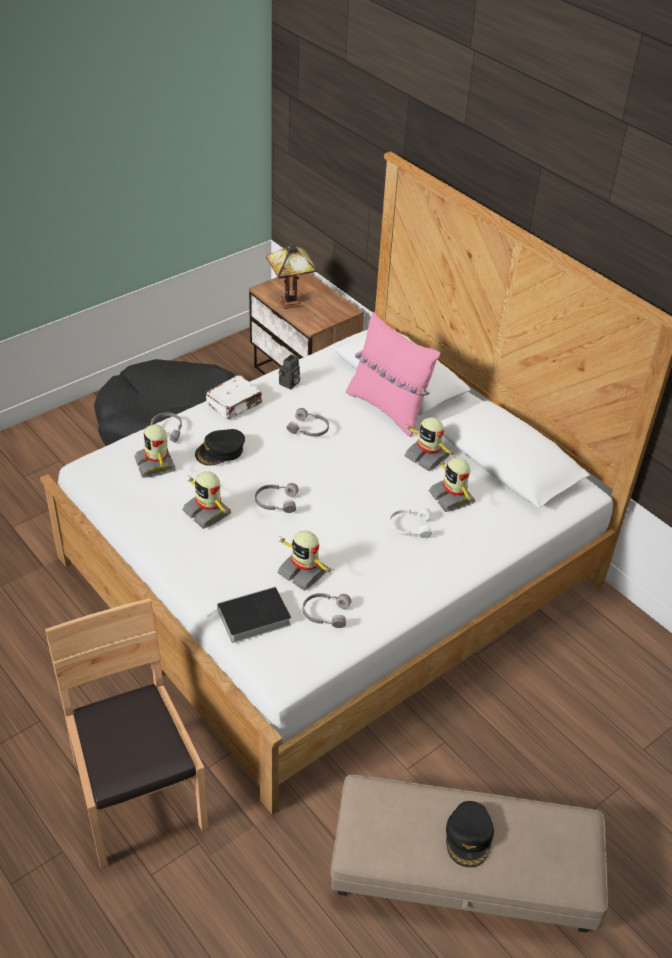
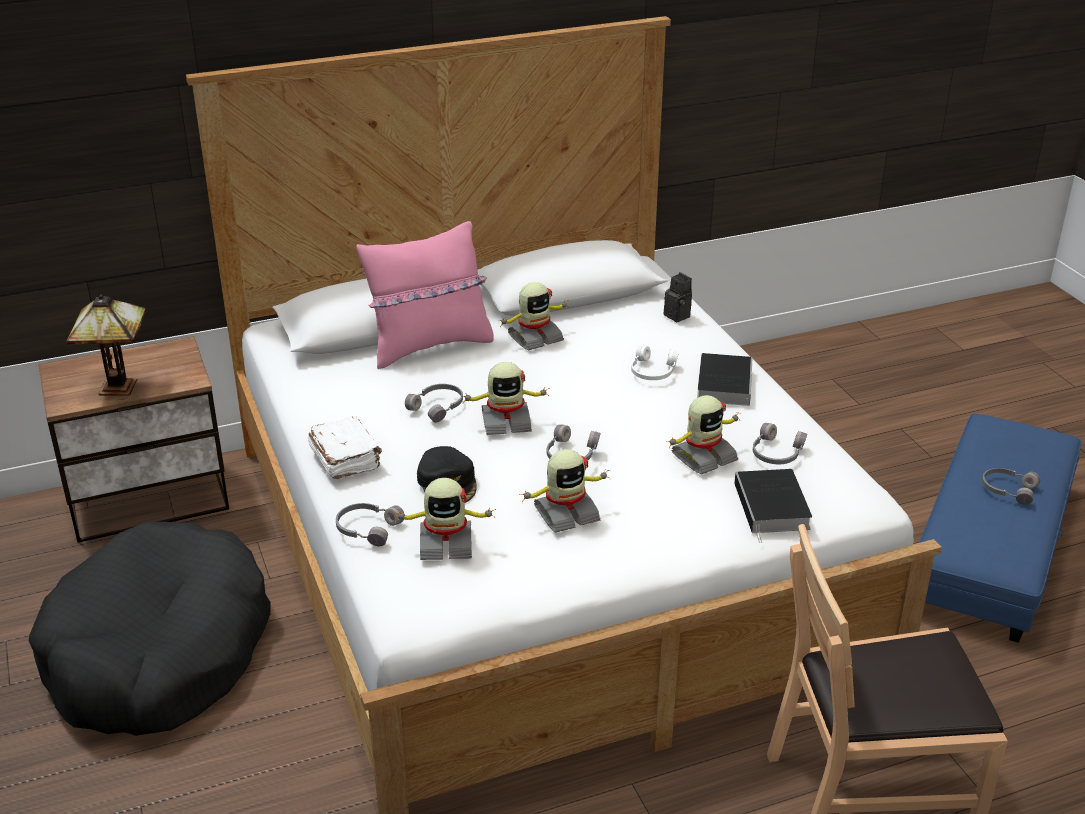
camera: 70 degrees left, 10 degrees down
(289, 384) = (330, 408): camera -> camera (679, 316)
(413, 570) = (724, 383): none -> book
(452, 497) = (614, 335): toy robot -> toy robot (506, 421)
(464, 870) = (990, 547): beige ottoman -> blue ottoman
(469, 837) = (1008, 489): black cap -> grey headphones

